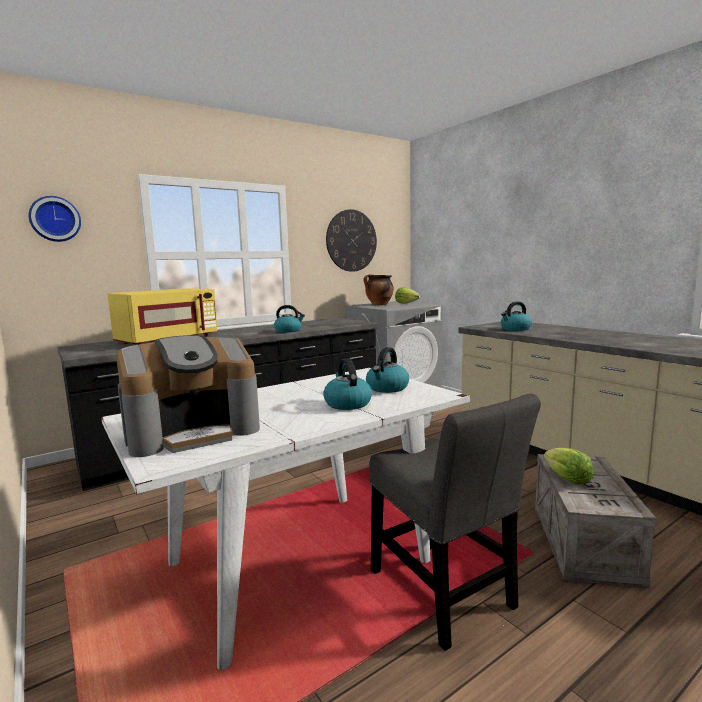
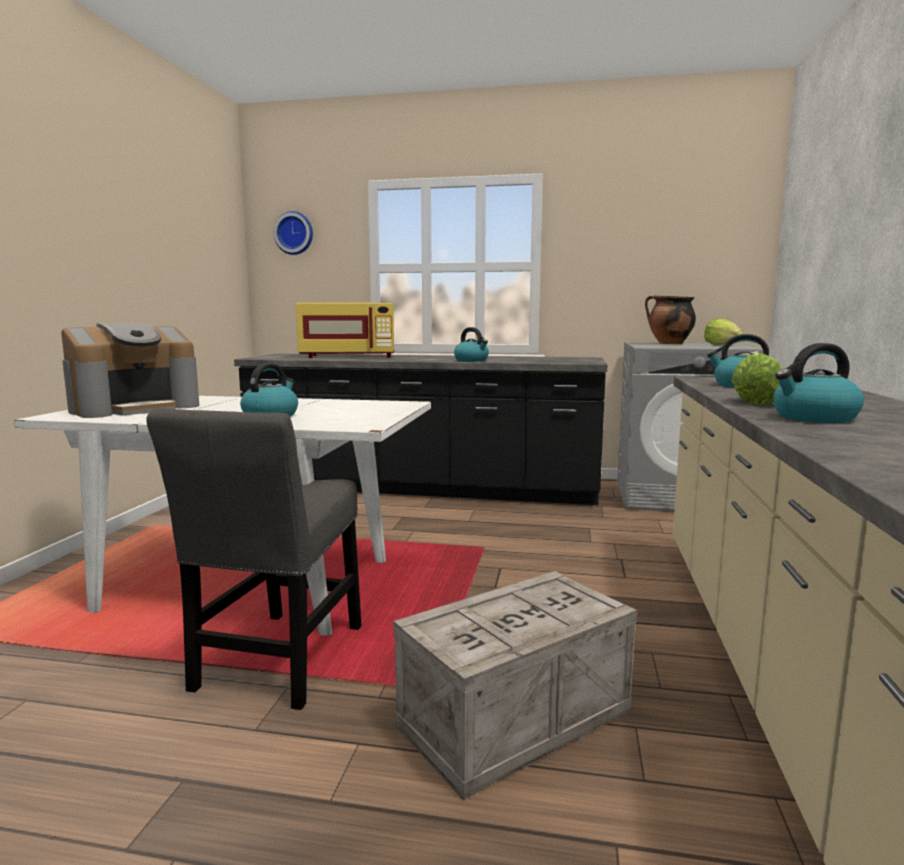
camera: 45 degrees right, 0 degrees up
(193, 431) = (135, 408): coffee machine -> coffee machine turned 60 degrees counterclockwise
(351, 240) = (649, 245): wall clock -> none
(387, 388) = (351, 414): kettle -> kettle (813, 418)
(567, 479) = (498, 601): lettuce -> lettuce (755, 402)

